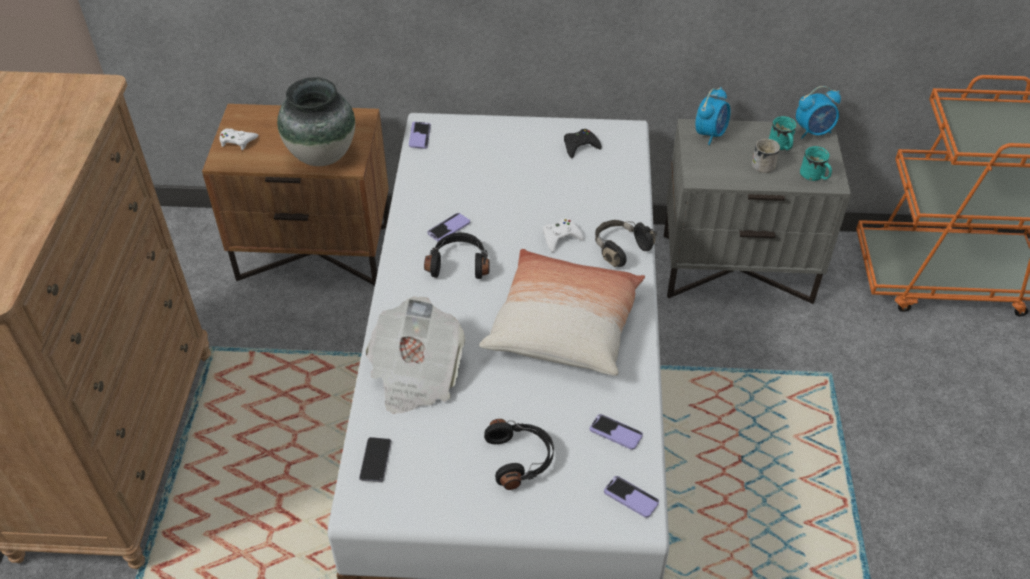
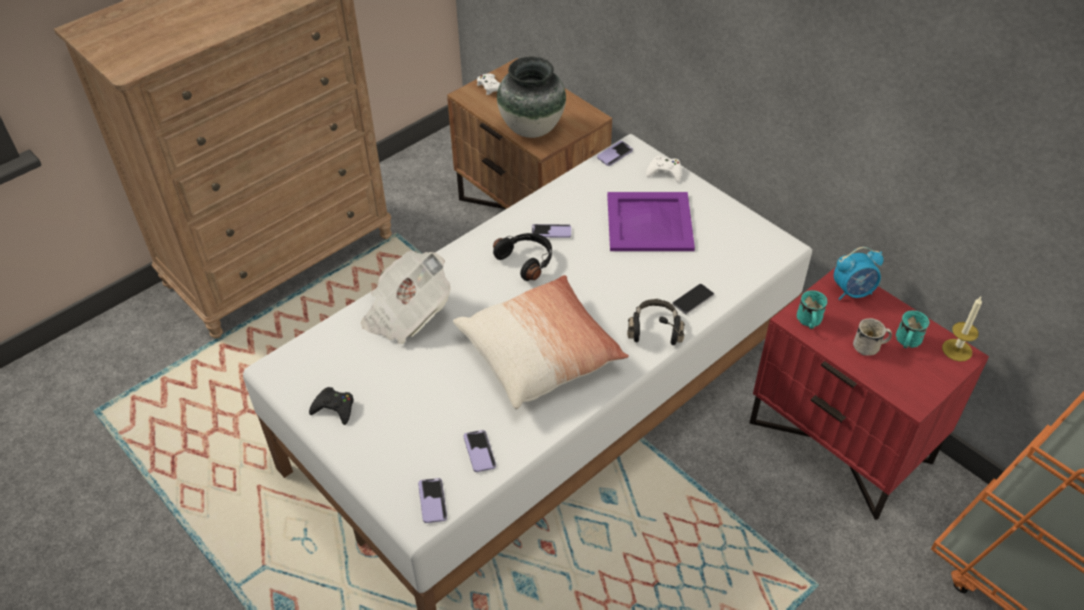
camera: 45 degrees right, 0 degrees up
(375, 460) = (317, 348): phone -> phone (693, 299)
(513, 172) = (648, 221): none -> purple tray
(521, 458) = (398, 418): black headphones -> none
(561, 237) = (621, 291): white game controller -> white game controller (664, 172)
(580, 146) = (726, 234): black game controller -> black game controller (334, 408)
(737, 266) = (841, 441): grey nightstand -> red nightstand
(813, 132) = (957, 350): alarm clock -> candle
(814, 176) = (903, 386): turquoise mug -> turquoise mug (808, 322)

